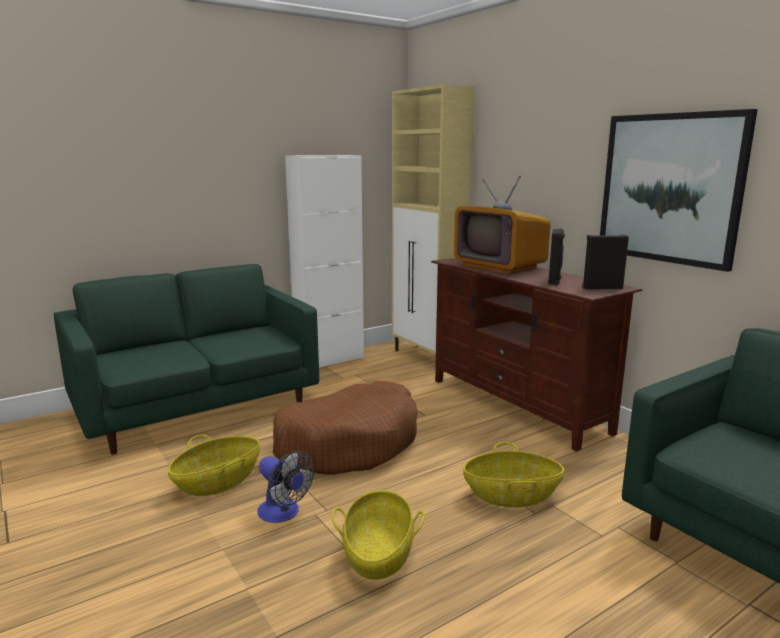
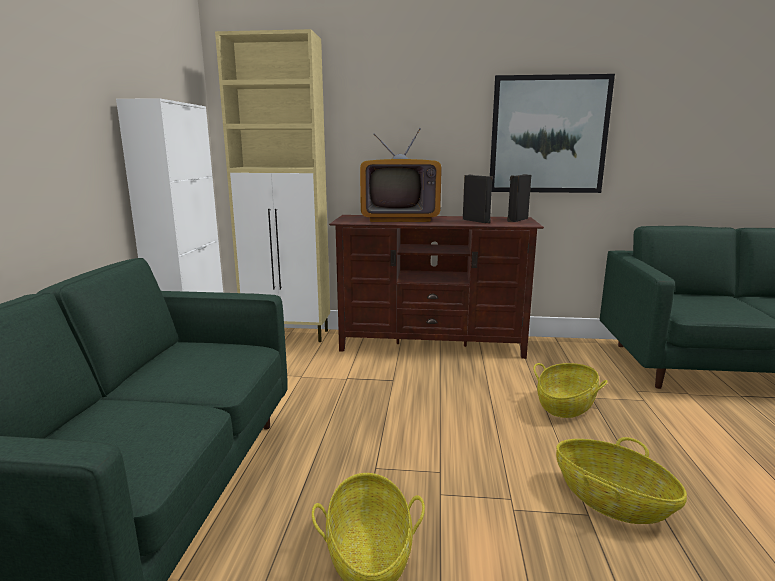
camera: 50 degrees left, 0 degrees up
(283, 513) = (492, 529): fan -> none
(348, 443) = (393, 434): brown dog bed -> none

